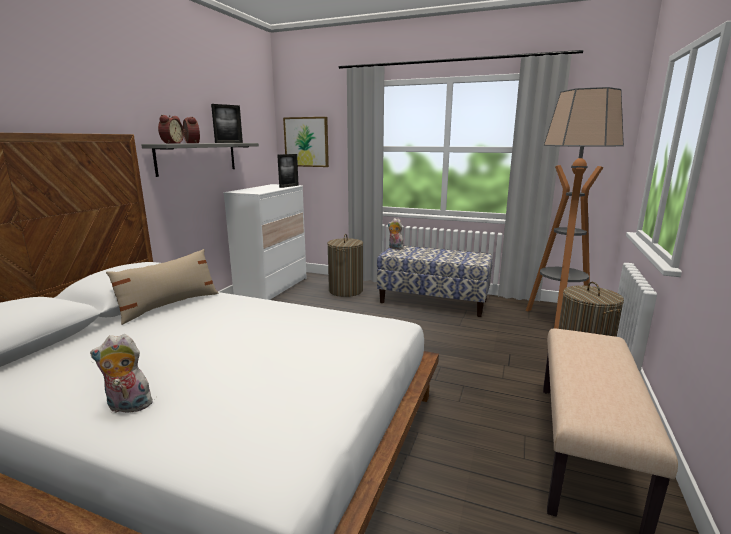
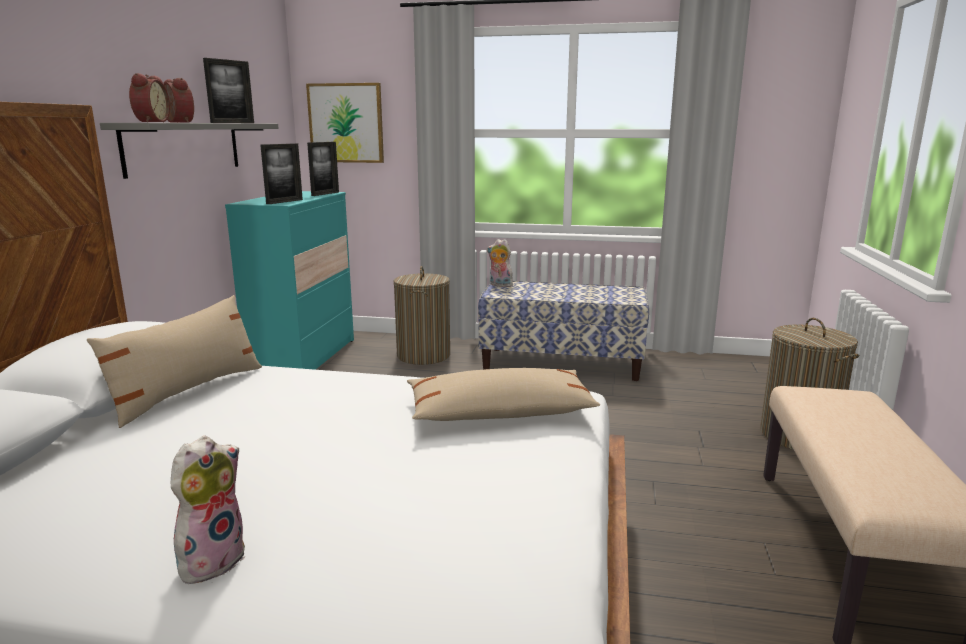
camera: 10 degrees left, 0 degrees up
(127, 407) = (212, 559): plush toy -> plush toy turned 135 degrees clockwise
(259, 191) = (284, 202): none -> picture frame
(272, 288) = (304, 358): white dresser -> turquoise dresser
(344, 332) = (500, 412): none -> beige pillow
(557, 320) = (743, 379): floor lamp -> none

